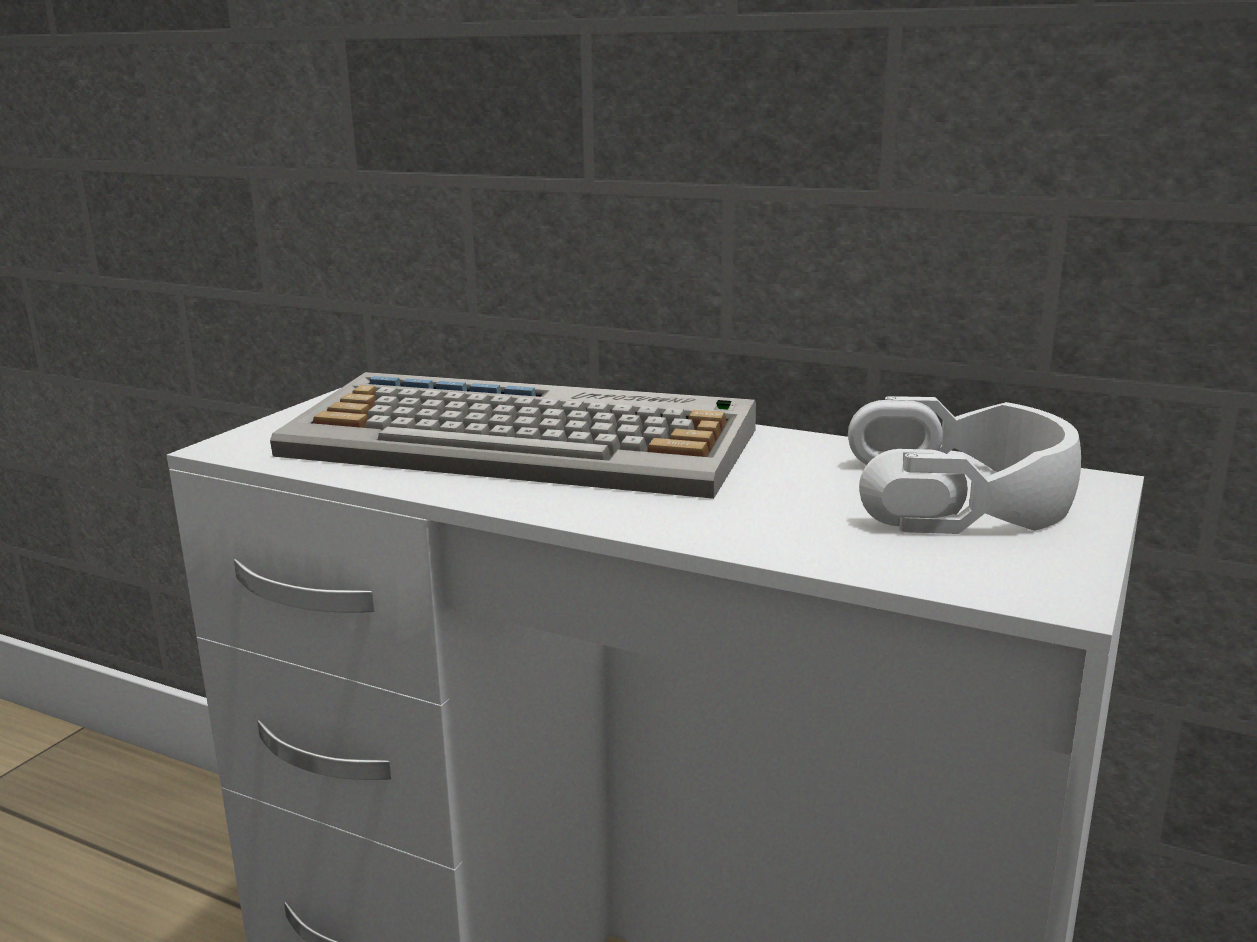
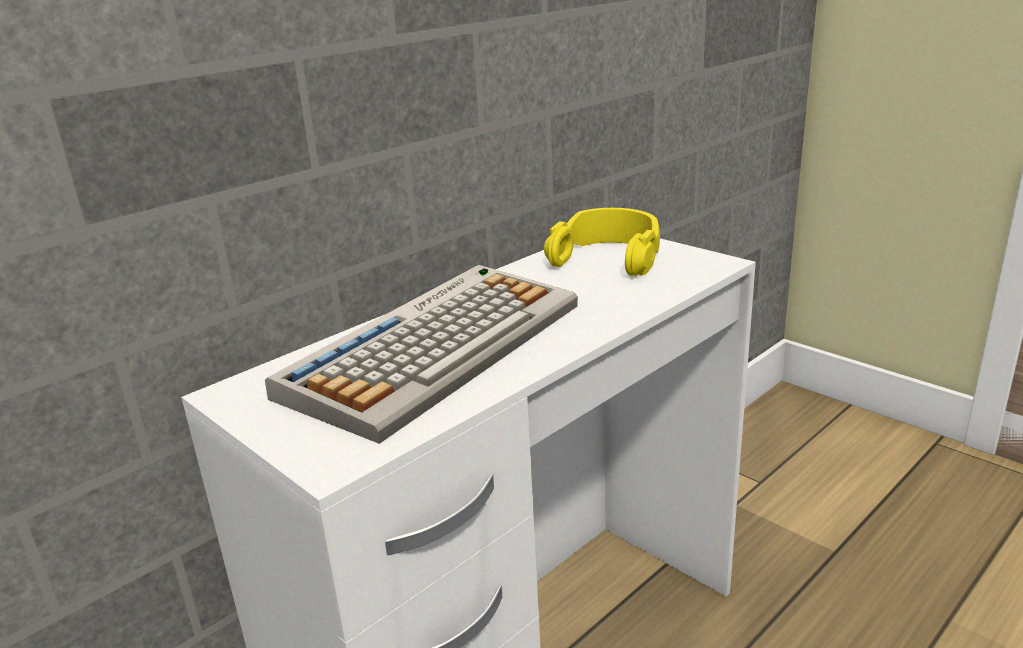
camera: 70 degrees left, 5 degrees up
(960, 495) = (608, 257): white headphones -> yellow headphones

